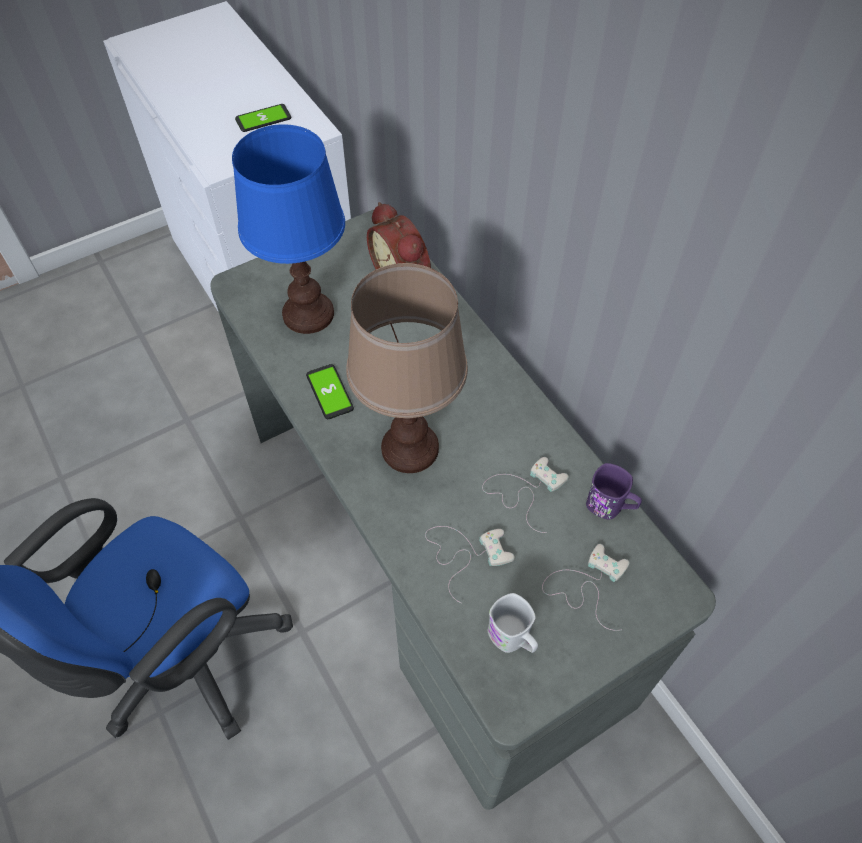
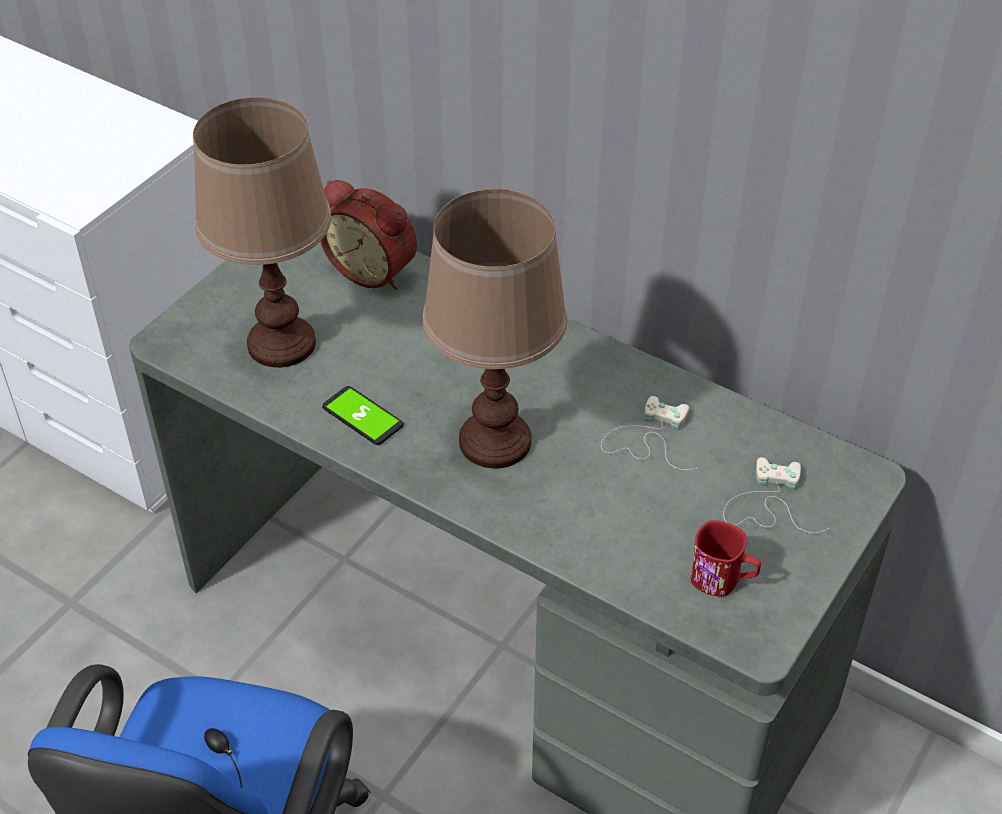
camera: 25 degrees left, 10 degrees down
(263, 119) = (101, 137): phone -> none
(308, 313) = (281, 343): blue table lamp -> brown table lamp
(465, 553) = (622, 521): white game controller -> none
(513, 638) = (723, 581): white mug -> red mug
(610, 506) = (748, 420): purple mug -> none

